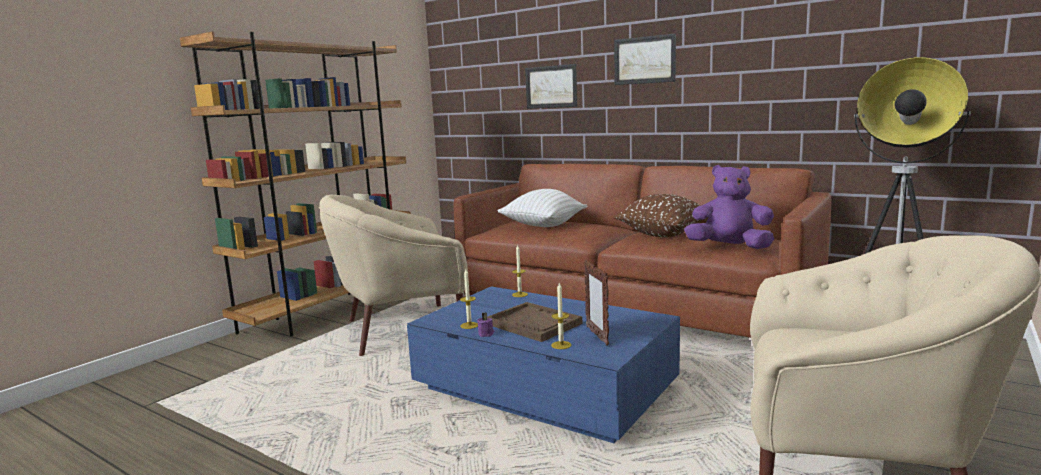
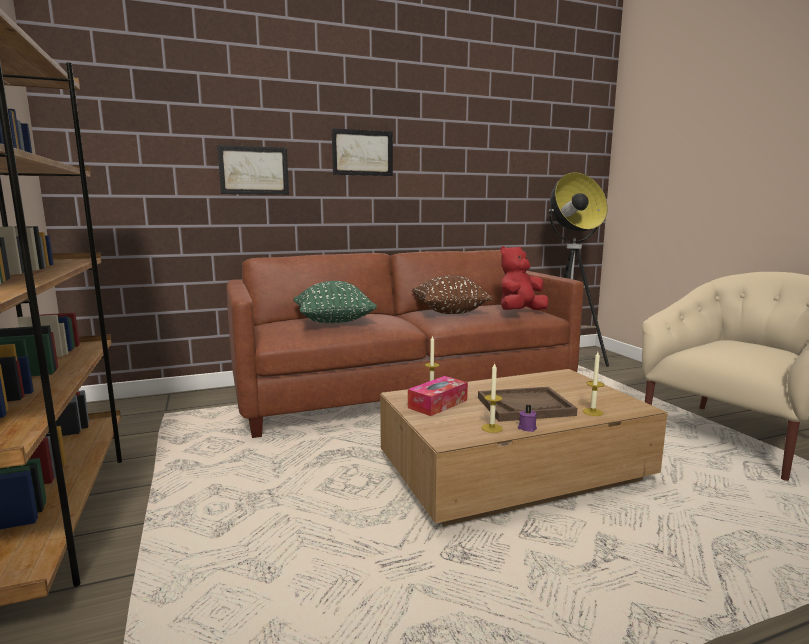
camera: 55 degrees left, 0 degrees up
(403, 329) = (244, 491): beige armchair -> none
(493, 303) = (438, 404): none -> tissue box
(543, 226) = (334, 323): white pillow -> green pillow
(545, 388) = (514, 471): blue coffee table -> brown coffee table
(597, 336) = (583, 397): picture frame -> none
(729, 247) = (520, 312): purple plush toy -> red plush toy

